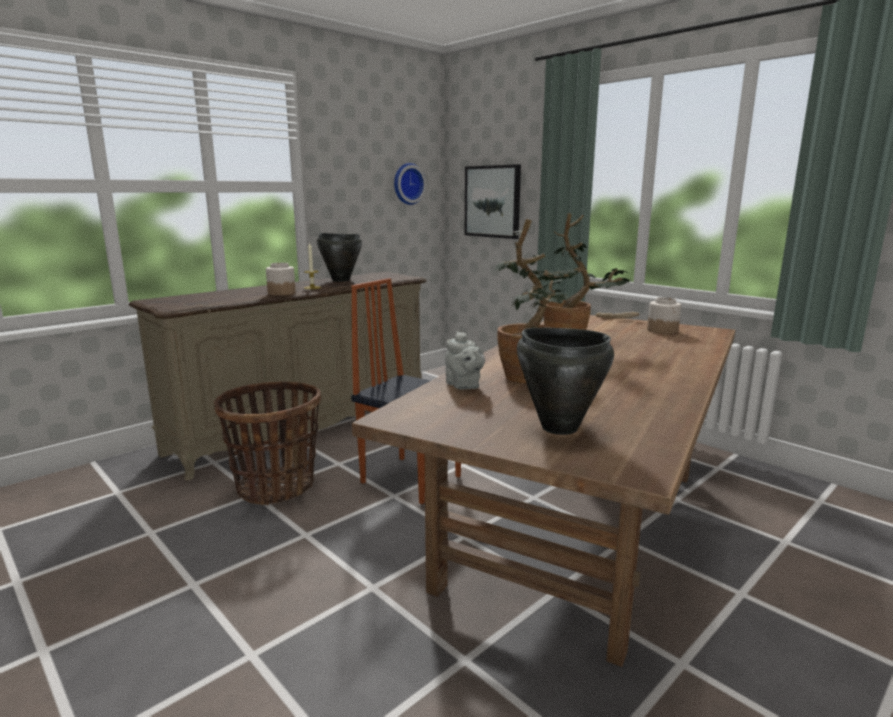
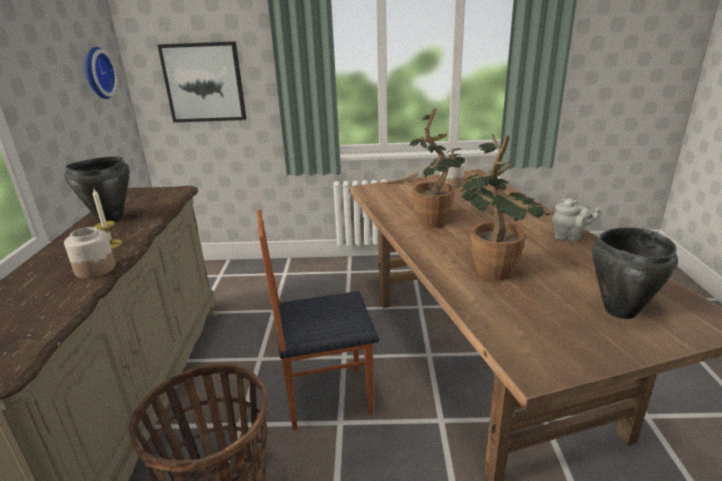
camera: 45 degrees left, 10 degrees up
(464, 386) = (487, 303): grey teapot -> grey teapot (570, 237)

